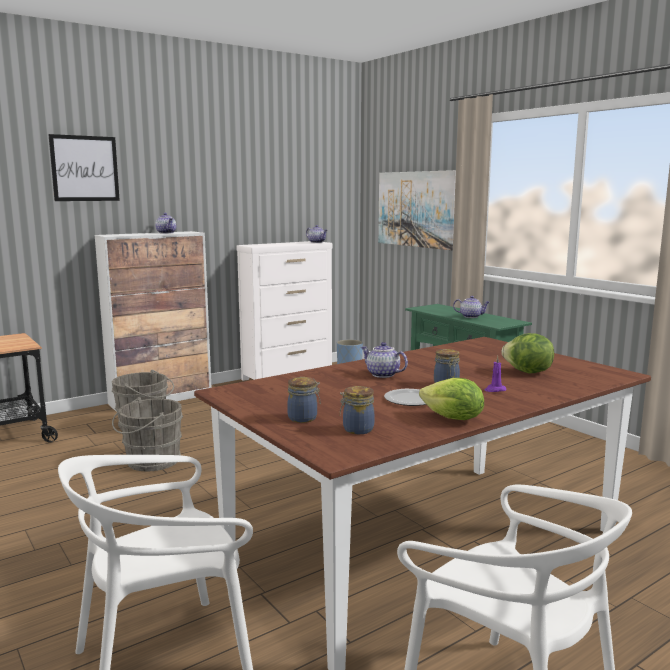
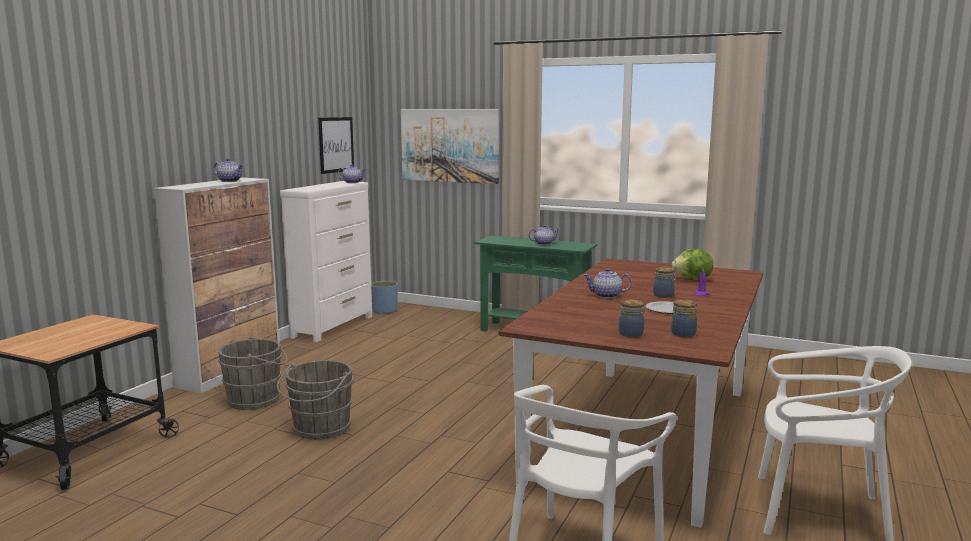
camera: 30 degrees left, 0 degrees up
(85, 168) = (140, 109): picture -> picture (336, 144)
(453, 419) = (720, 317): lettuce -> none

